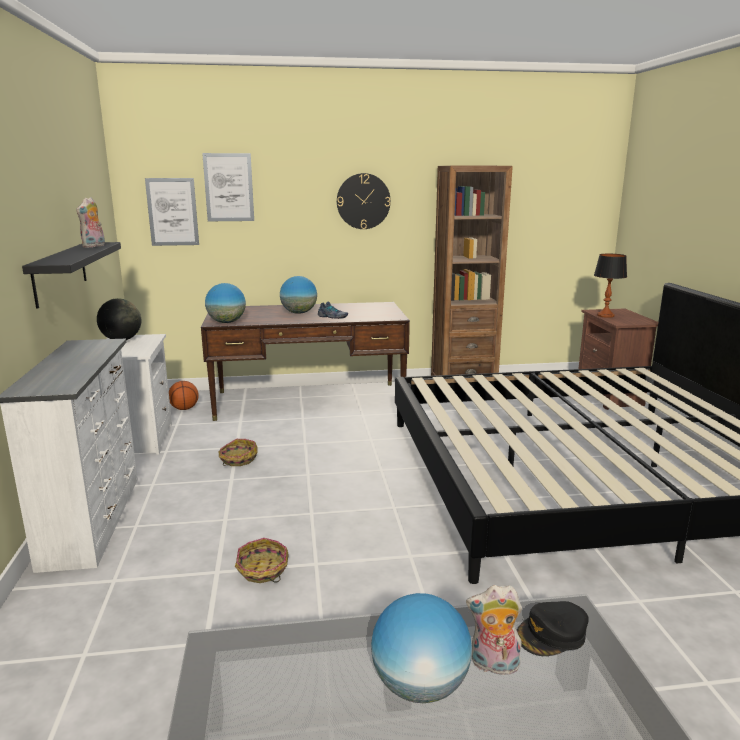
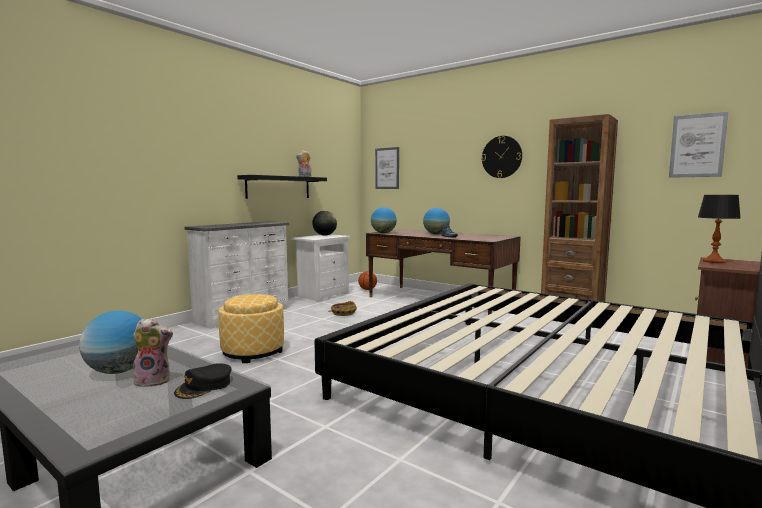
camera: 45 degrees right, 10 degrees down
(229, 187) = (417, 151): picture -> picture (697, 145)
(262, 571) = (253, 352): basket -> ottoman
(493, 665) = (154, 381): plush toy -> plush toy turned 120 degrees clockwise
(552, 634) = (204, 386): black cap -> black cap turned 75 degrees counterclockwise

